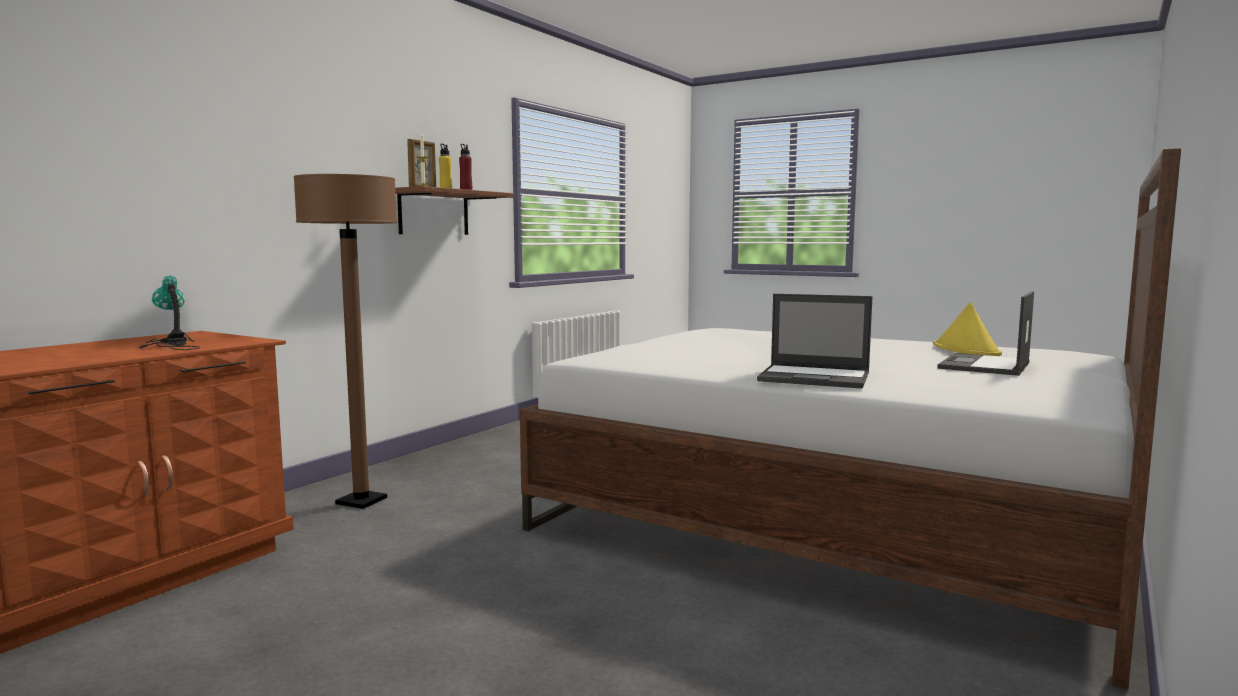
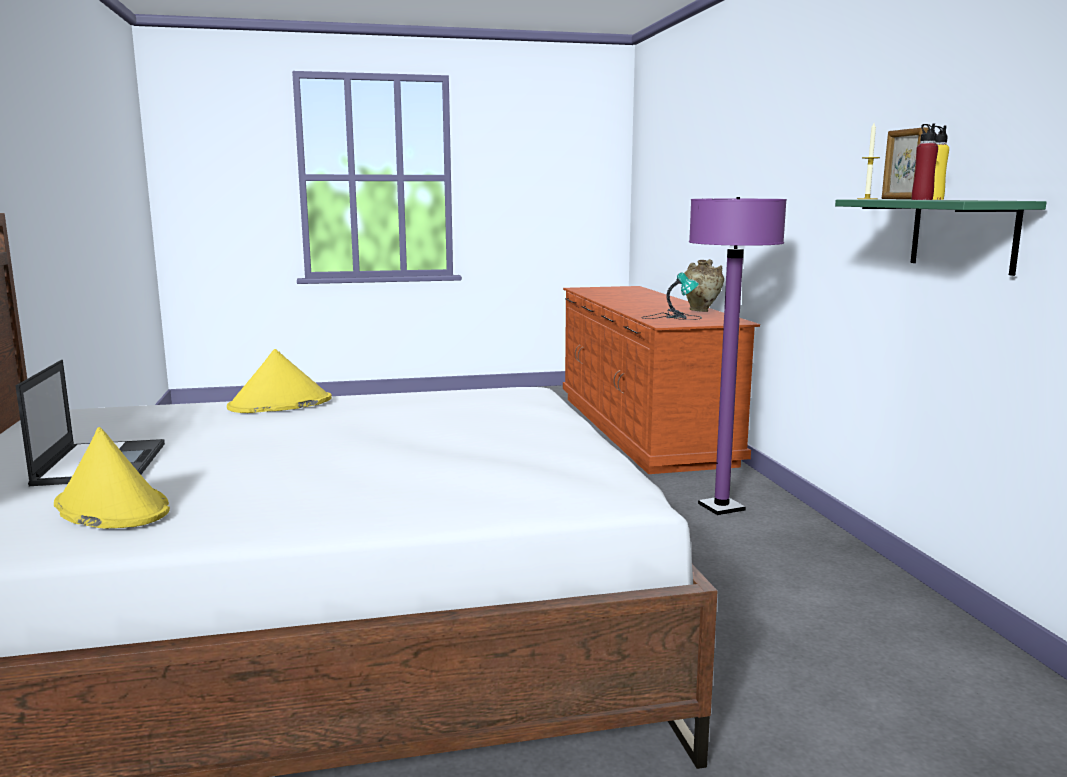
camera: 135 degrees right, 5 degrees up
(78, 346) = (701, 311): none -> beige vase
(361, 501) = (721, 507): brown floor lamp -> purple floor lamp
(434, 213) = (963, 234): brown shelf -> green shelf
(815, 377) = (280, 404): laptop -> yellow hat

